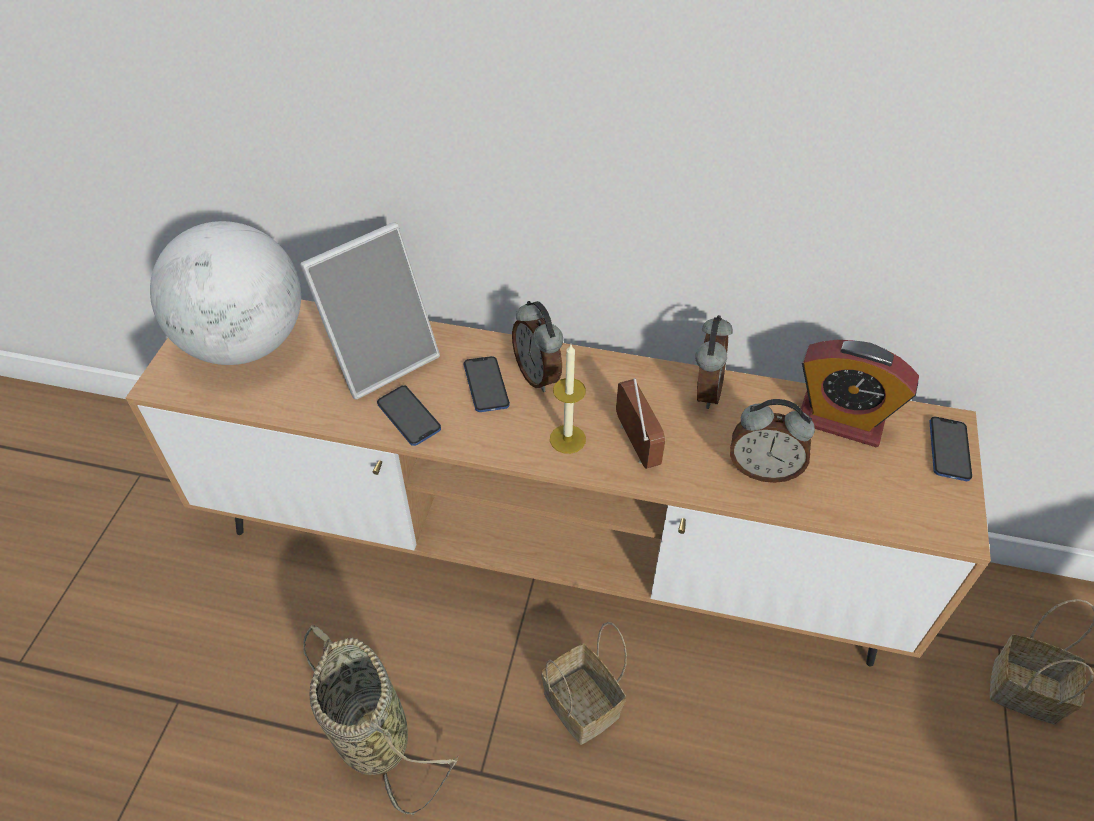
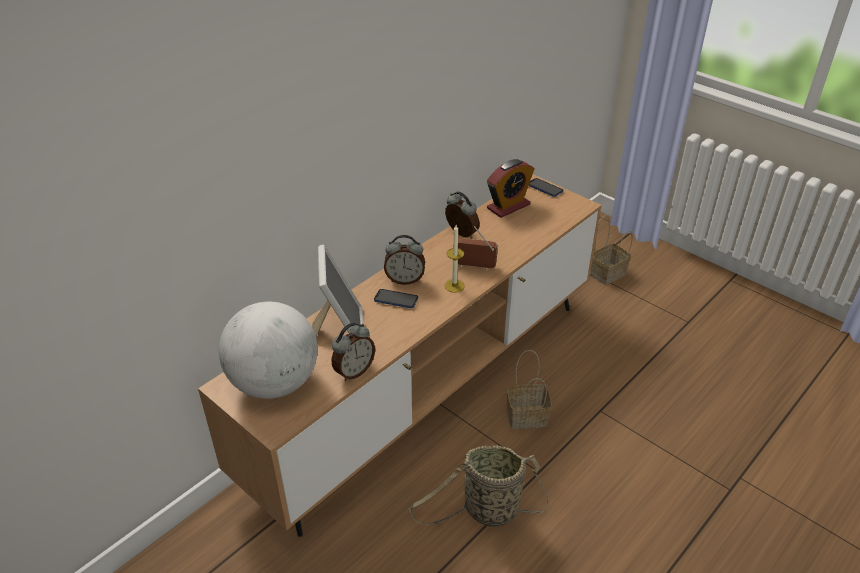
camera: 60 degrees left, 10 degrees down
(409, 416) = (394, 334): phone -> none
(763, 469) = (517, 237): alarm clock -> alarm clock (354, 371)

